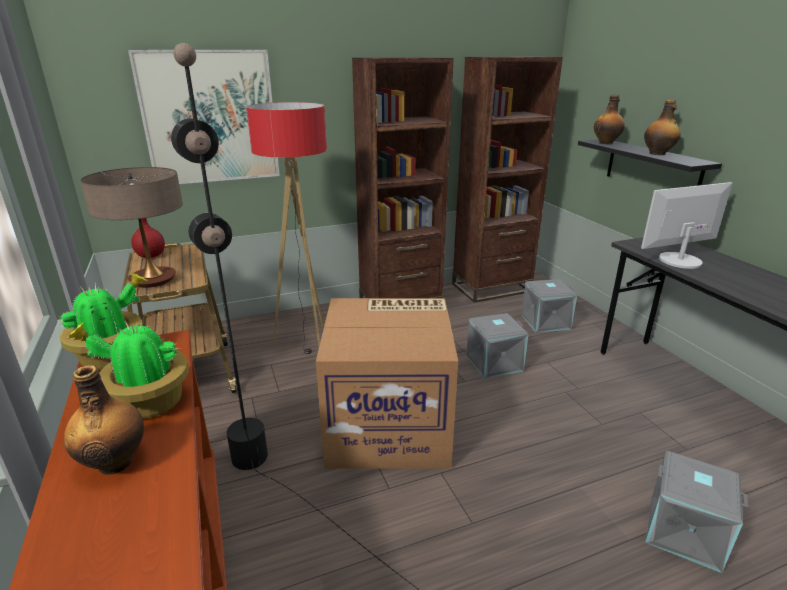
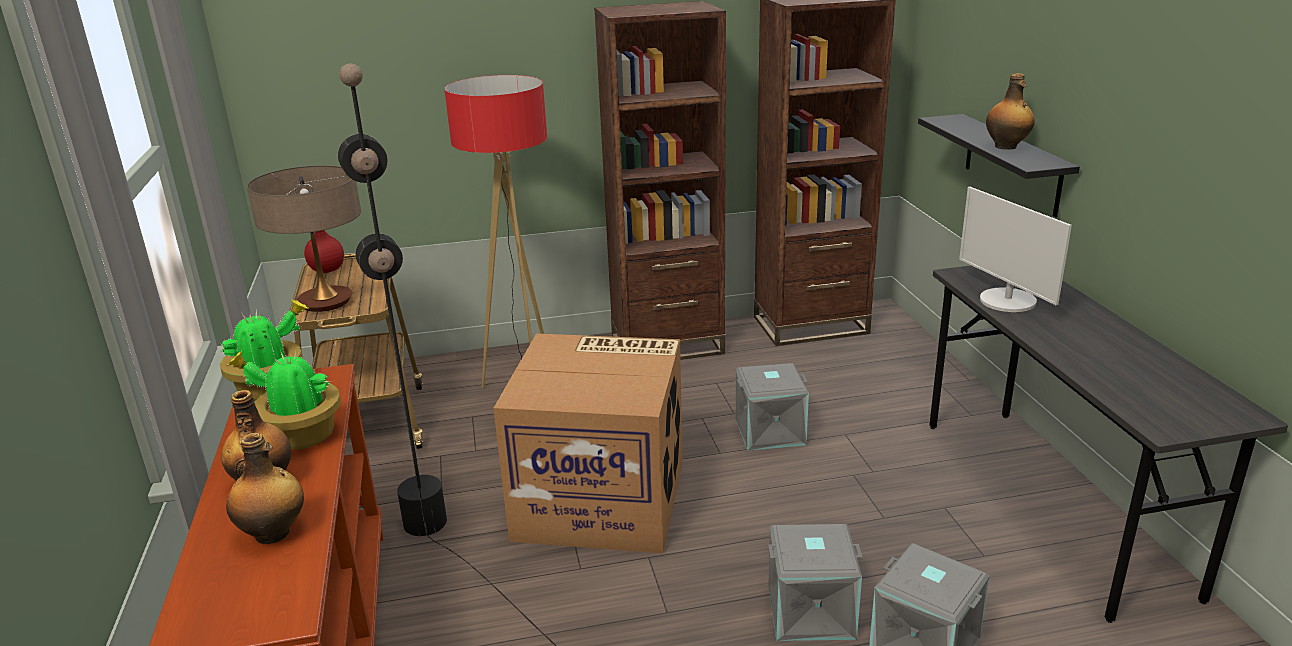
camera: 10 degrees right, 0 degrees up
(210, 118) = (407, 92): picture -> none
(545, 321) = (869, 378): grey storage box -> grey storage box (811, 610)
(606, 143) = (954, 124): bottle -> bottle (274, 533)
(679, 260) = (1007, 301): monitor -> monitor turned 105 degrees counterclockwise

